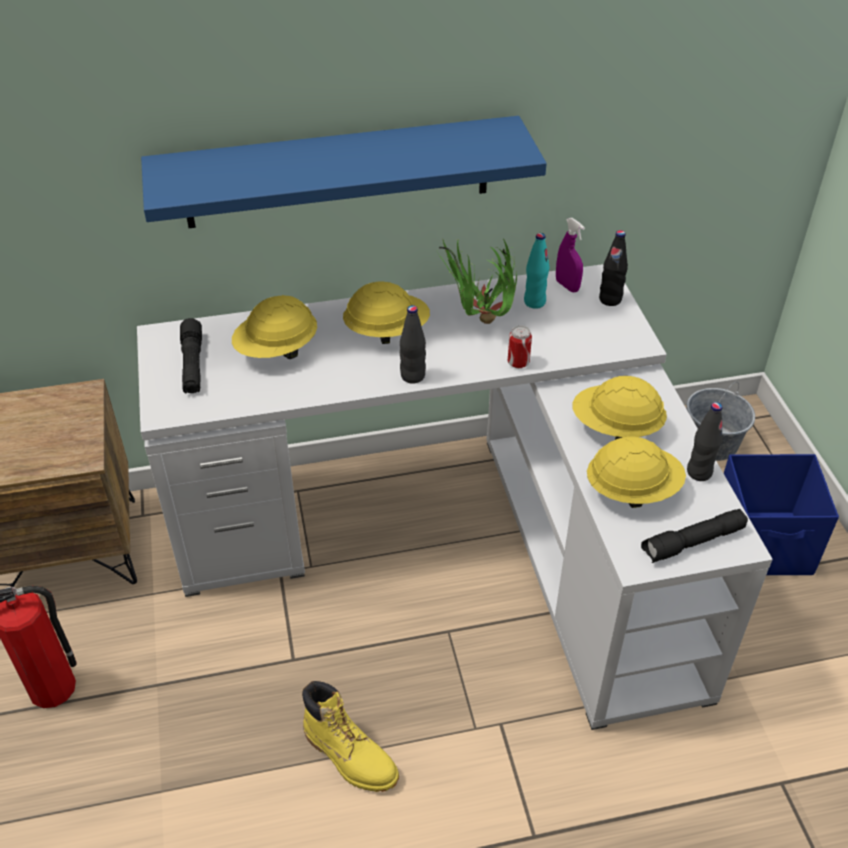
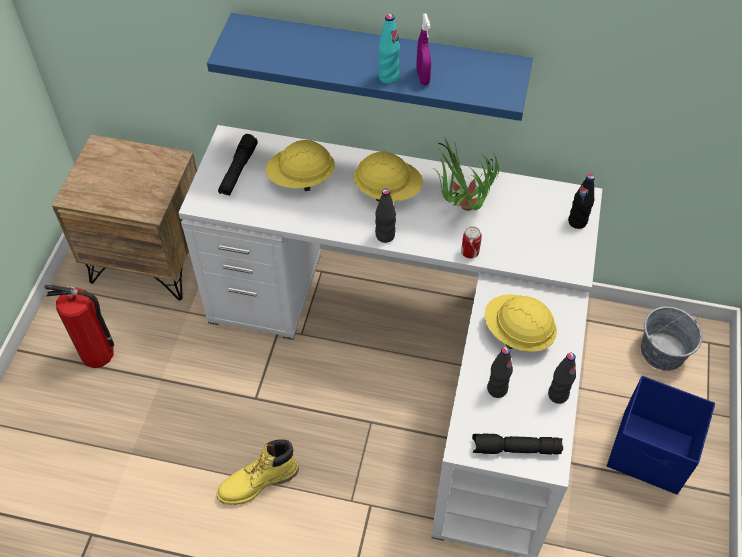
camera: 25 degrees right, 10 degrees up
(350, 756) = (258, 482): yellow boot -> yellow boot turned 90 degrees clockwise
(534, 302) = (515, 203): turquoise bottle -> turquoise bottle (388, 77)
(567, 286) = (550, 197): purple spray bottle -> purple spray bottle (422, 77)
(632, 490) = (497, 389): yellow hard hat -> black bottle

